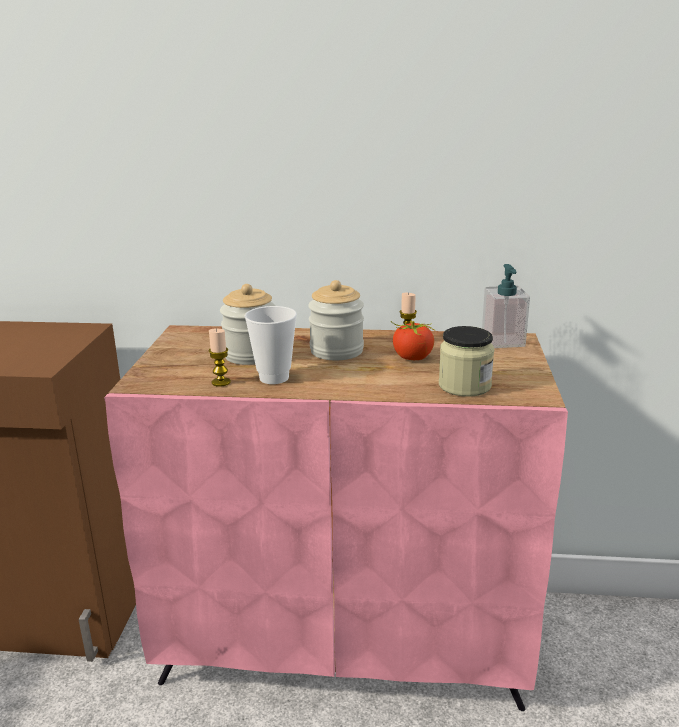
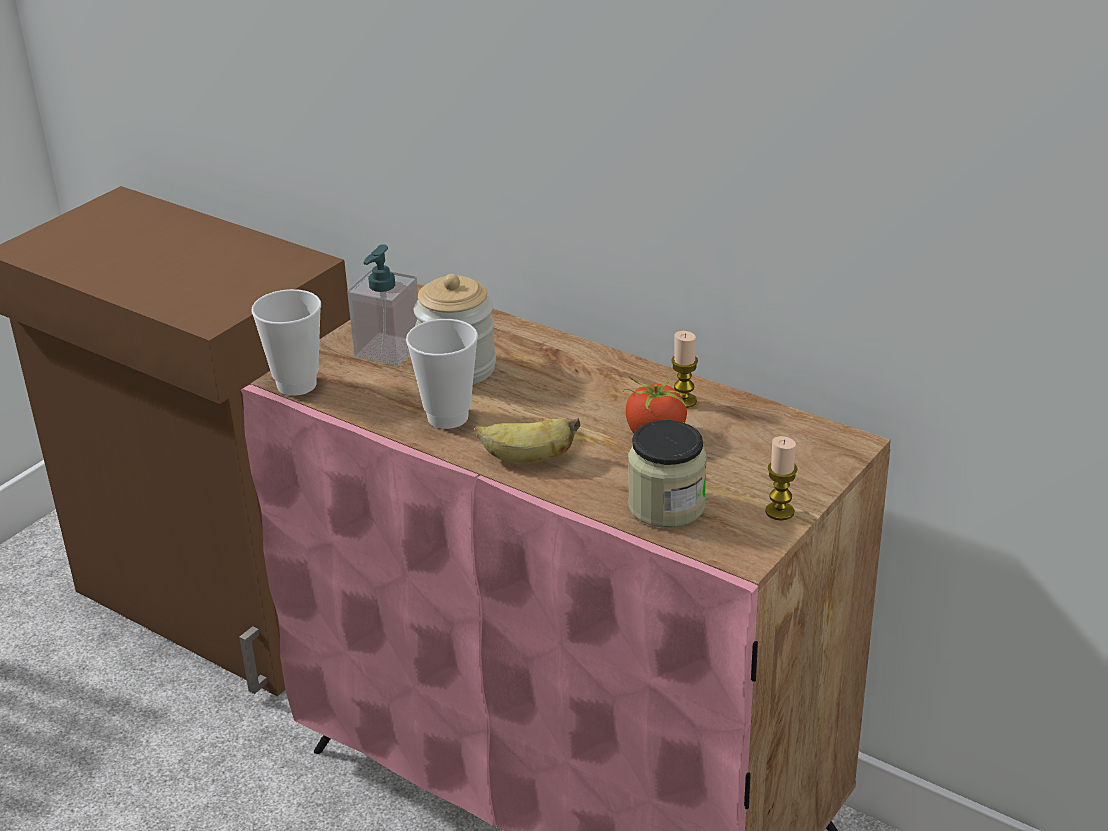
camera: 30 degrees right, 10 degrees up
(146, 385) = (296, 385): none -> cup
(221, 382) = (381, 406): candle -> candle (779, 511)
(336, 351) = (570, 392): jar -> none
(351, 385) = (527, 459): none -> banana
(503, 341) = (818, 442): soap dispenser -> soap dispenser (388, 350)

